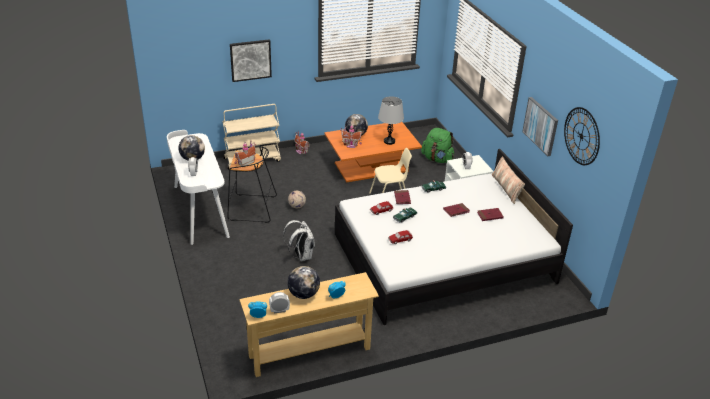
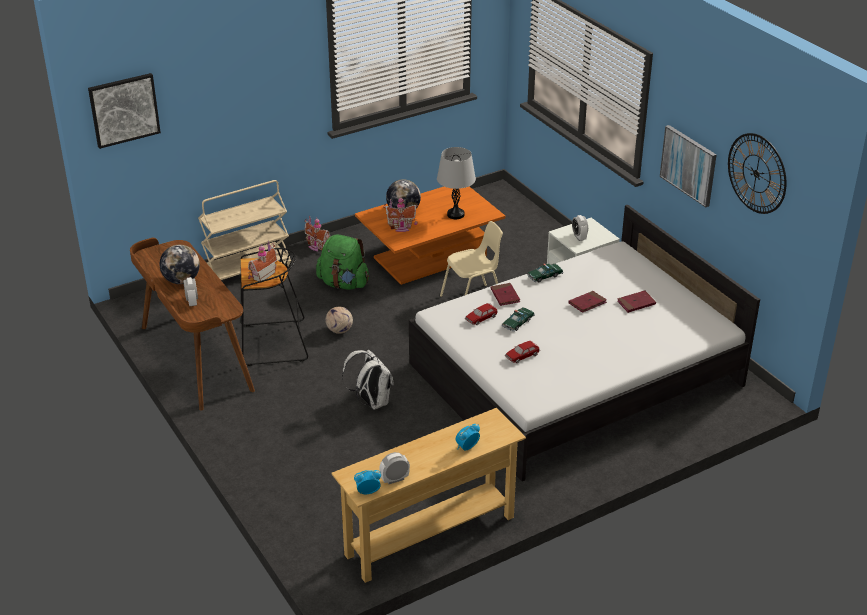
camera: 10 degrees left, 0 degrees up
(199, 211) = (195, 358): white desk -> brown desk
(250, 60) = (234, 118): picture -> picture (124, 110)
(303, 294) = (420, 452): globe -> none
(437, 159) = (523, 231): green backpack -> green backpack (344, 284)
(506, 188) = (646, 261): pillow -> none

